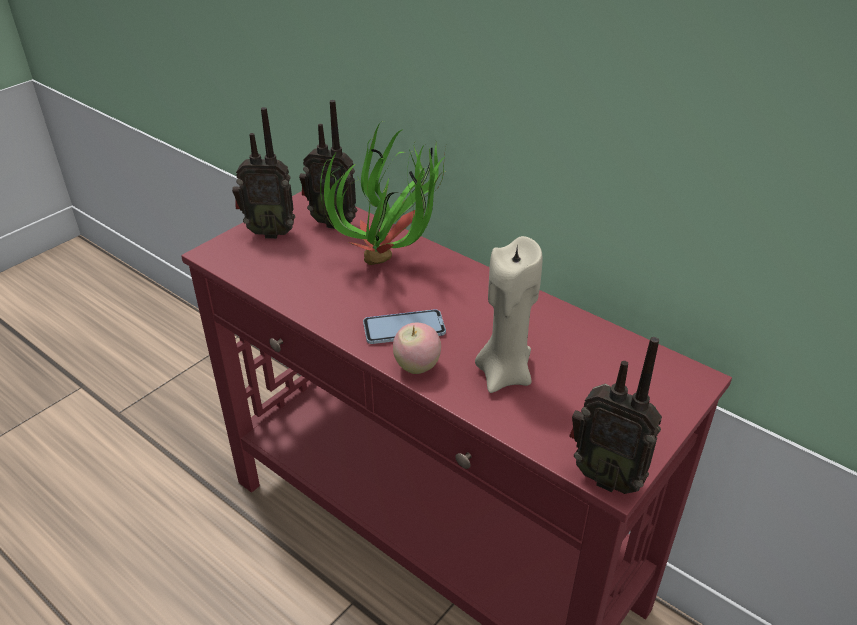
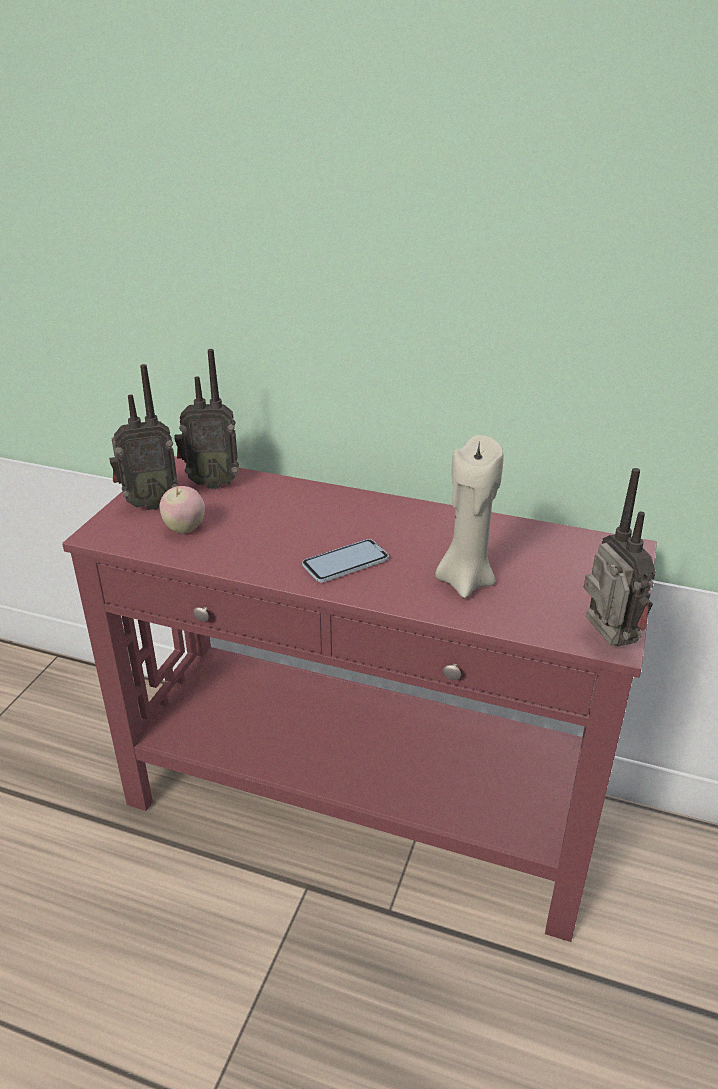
camera: 20 degrees left, 5 degrees down
(392, 265) = (298, 510): potted plant -> none
(417, 367) = (379, 592): apple -> apple (184, 529)
(606, 476) = (605, 642): radio -> radio turned 120 degrees counterclockwise

